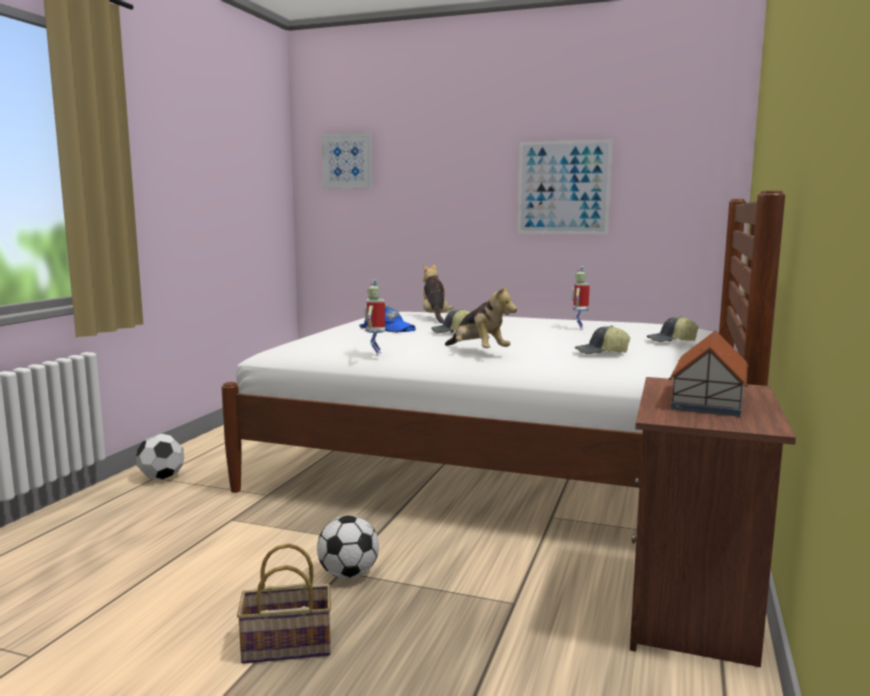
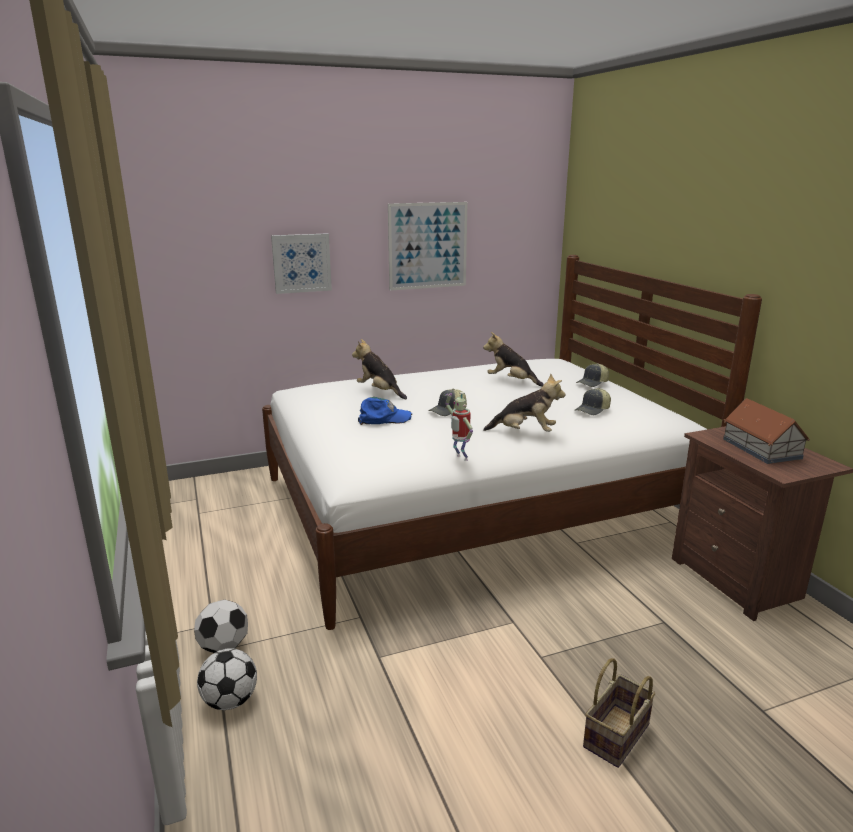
camera: 40 degrees left, 10 degrees up
(347, 161) = (196, 223): picture -> picture (301, 263)
(348, 575) = (549, 657): football -> football (230, 701)
(579, 329) = (511, 381): toy robot -> plush toy

